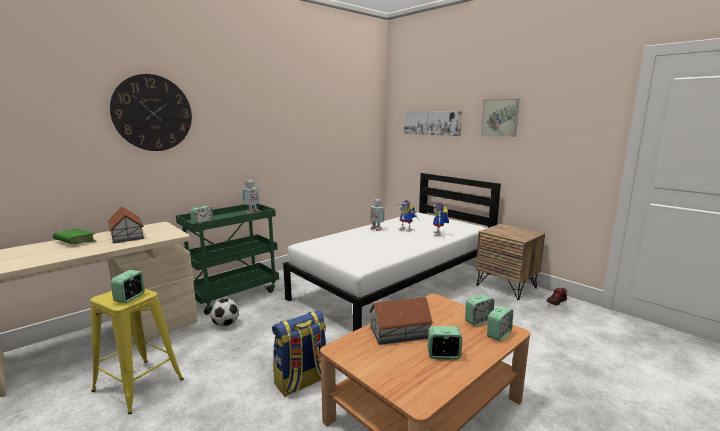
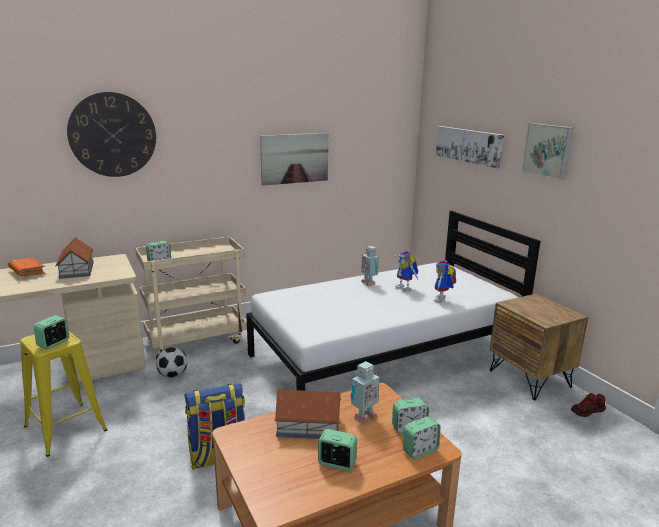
camera: 15 degrees right, 5 degrees up
(75, 242) = (27, 272): green book -> orange book
(234, 294) = (197, 340): green cart -> beige cart
(251, 212) = (221, 249): toy robot -> toy robot (363, 417)
(302, 137) = (294, 158): none -> picture

